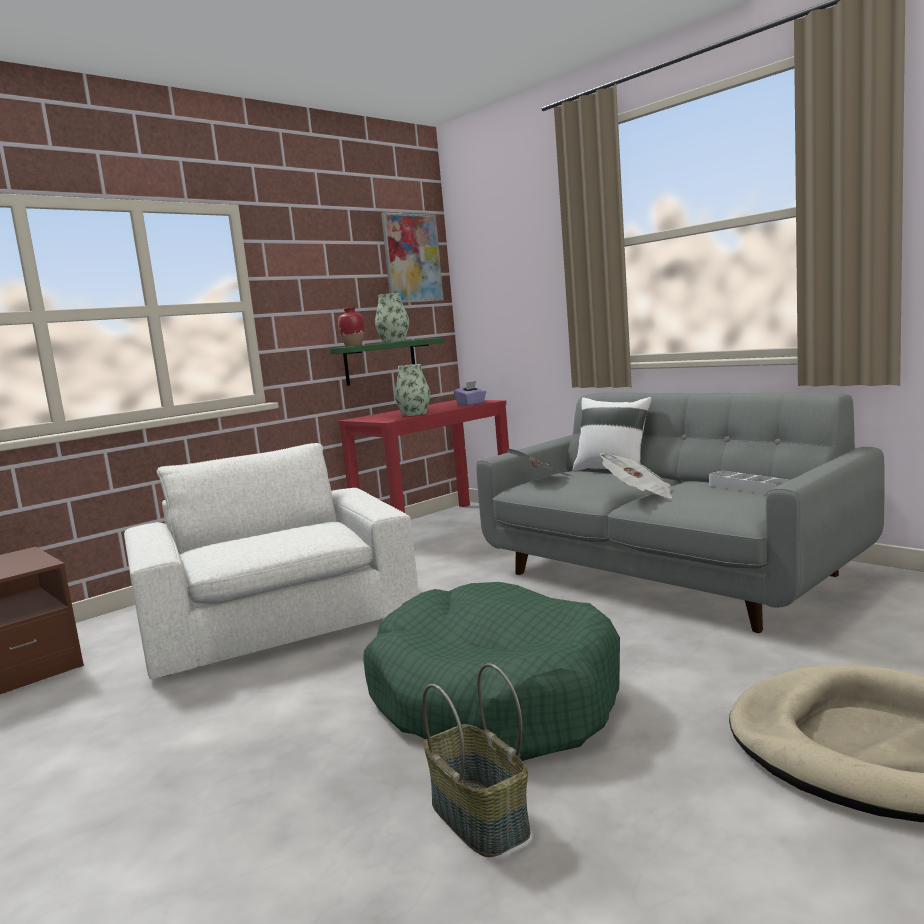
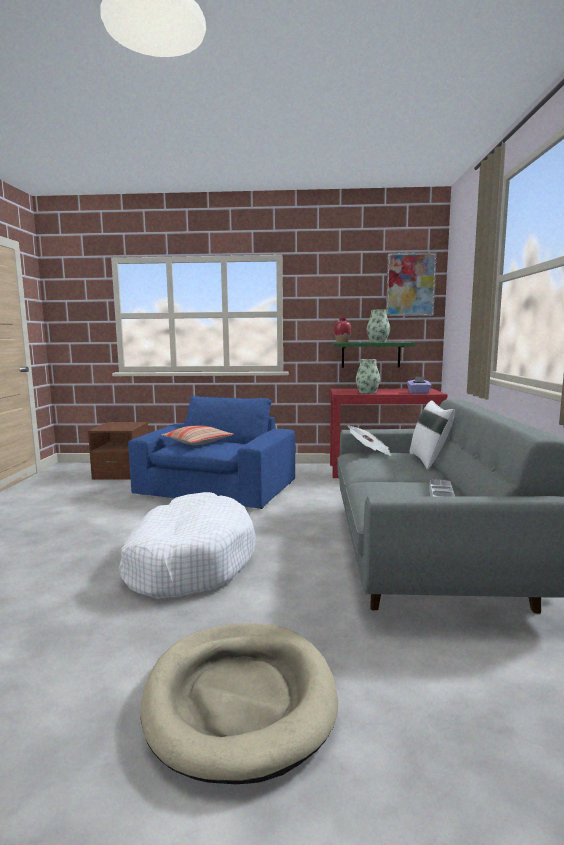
camera: 45 degrees right, 0 degrees up
(250, 541) = (197, 442): none -> pillow
(277, 619) = (216, 489): white armchair -> blue armchair
(477, 818) = (74, 598): basket -> none
(493, 697) = (188, 561): green dog bed -> white dog bed
(638, 494) = (373, 478): newspaper -> none

